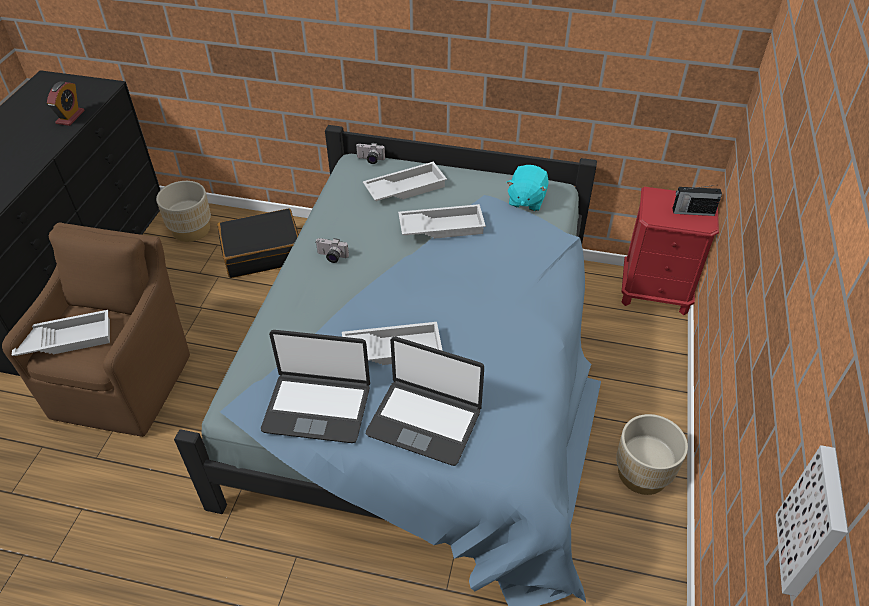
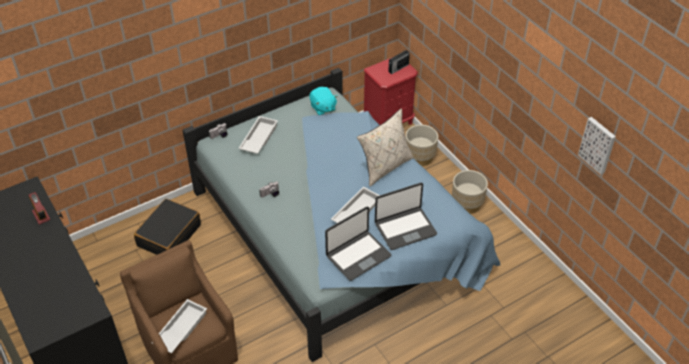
camera: 45 degrees left, 0 degrees up
(191, 230) = (106, 253): beige planter -> beige planter (420, 157)
(442, 226) = (304, 145): white tray -> none
(507, 320) = (384, 167): none -> beige pillow

